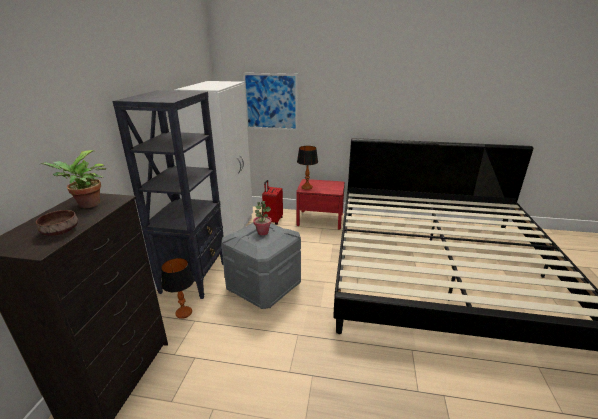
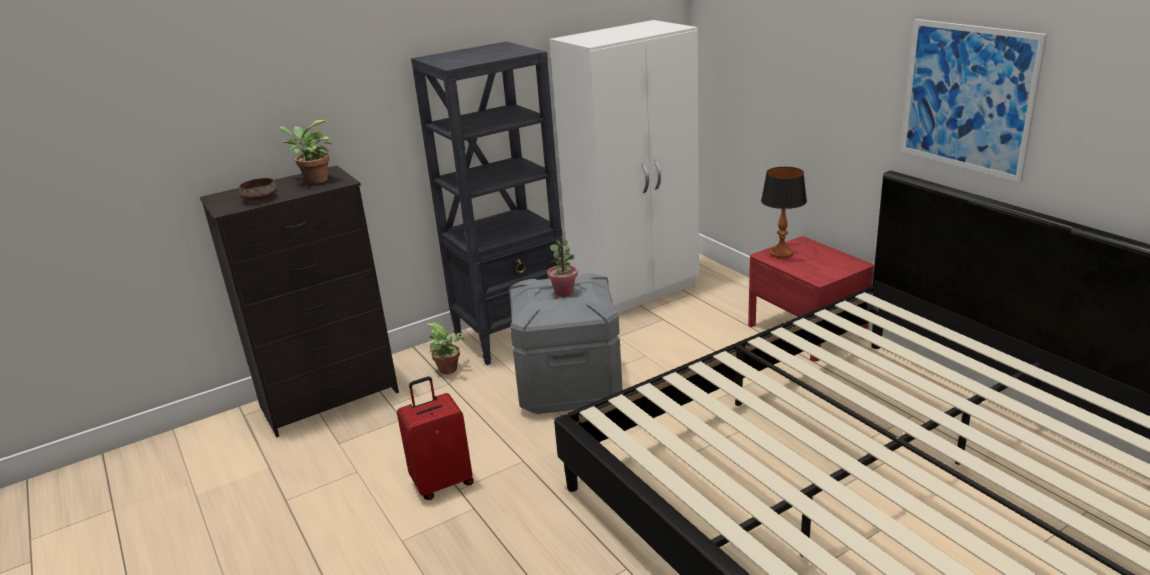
camera: 50 degrees right, 0 degrees up
(184, 313) = (450, 370): table lamp -> potted plant
(271, 102) = (764, 68): picture -> picture (967, 98)
(273, 220) = (722, 302): red suitcase -> red suitcase (442, 482)

